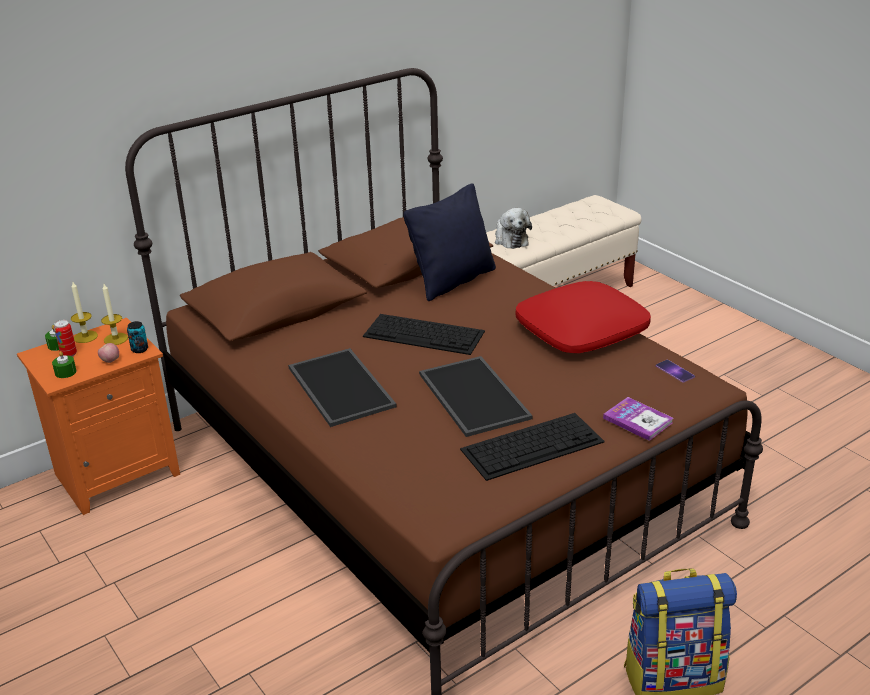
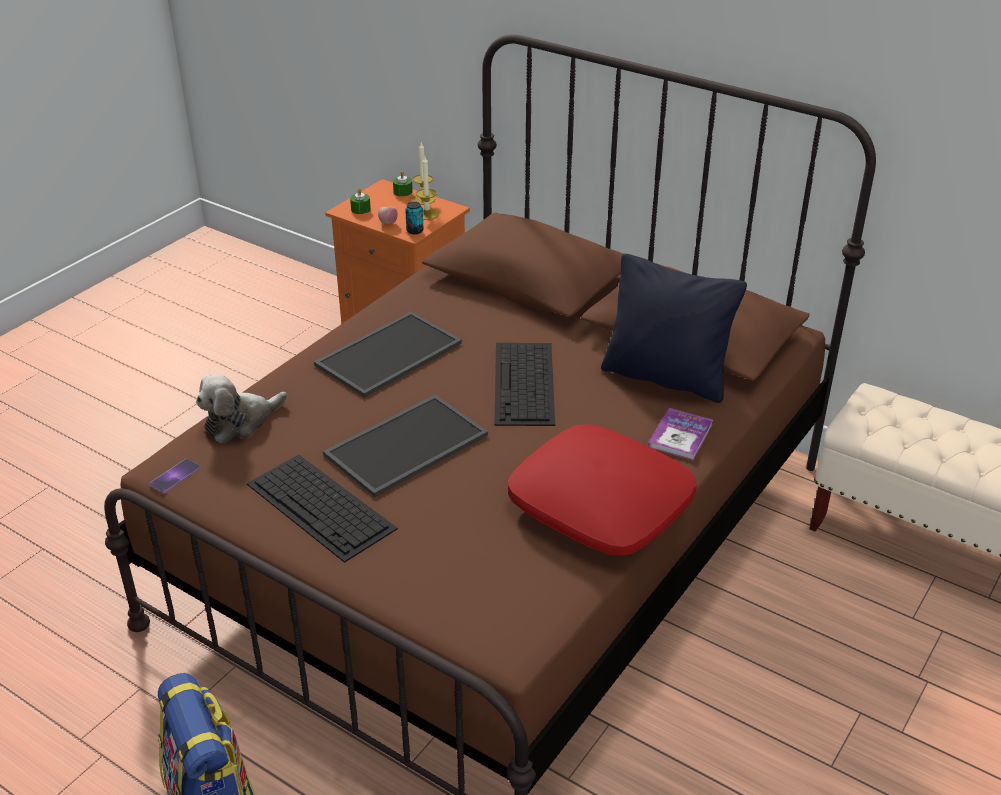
camera: 70 degrees right, 5 degrees up
(69, 354) = (390, 201): can -> none
(510, 239) = (913, 426): plush toy -> plush toy (240, 422)
(638, 420) = (396, 583): book -> book (680, 436)
(675, 371) = (536, 607): phone -> phone (175, 476)

